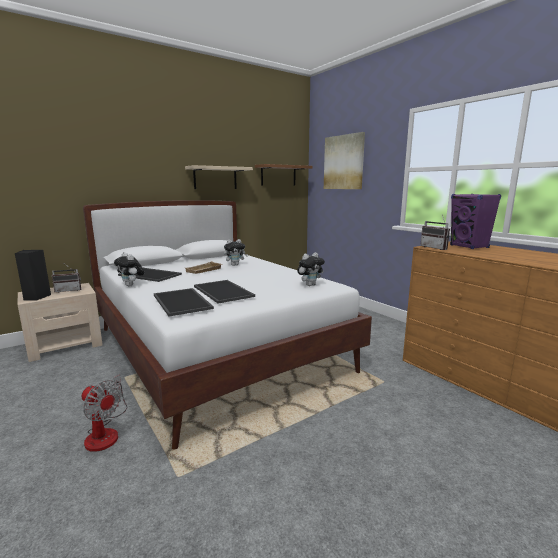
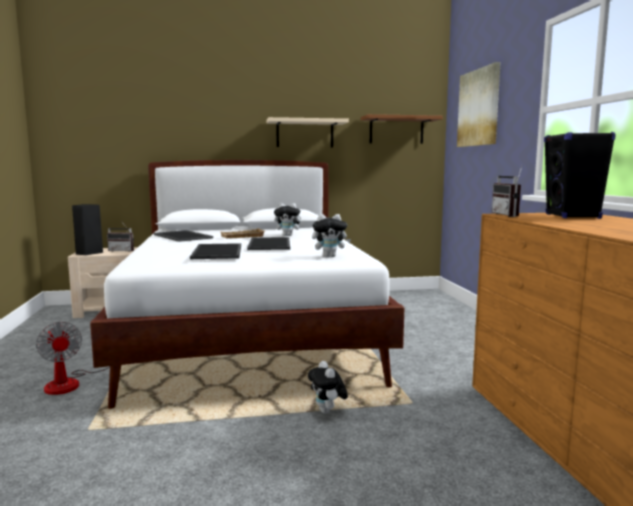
camera: 25 degrees right, 5 degrees down
(131, 285) = (150, 242): plush toy -> plush toy (327, 412)
(183, 302) = (161, 255): tray -> tray (270, 244)
(469, 246) = (572, 216): purple speaker -> black speaker

